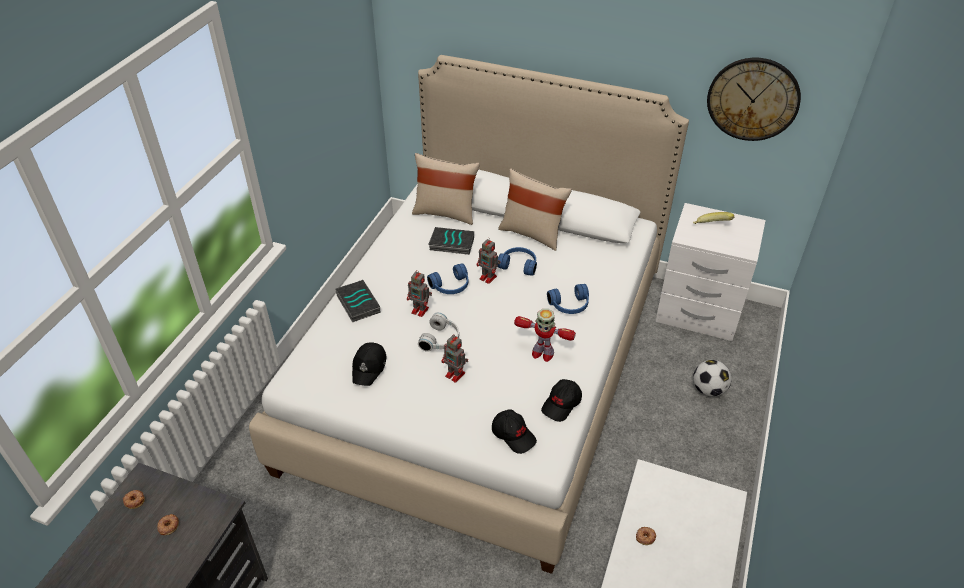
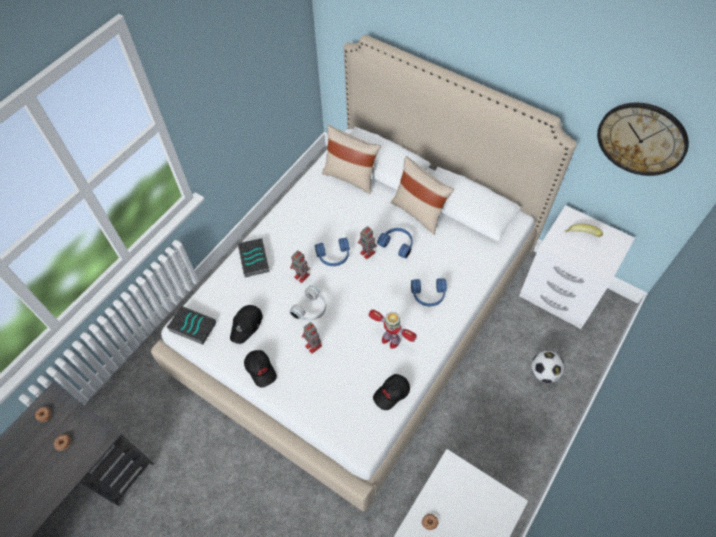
camera: 15 degrees right, 15 degrees up
(451, 244) = (346, 211): book -> book (192, 327)
(513, 435) = (344, 415): black cap -> black cap (261, 370)

